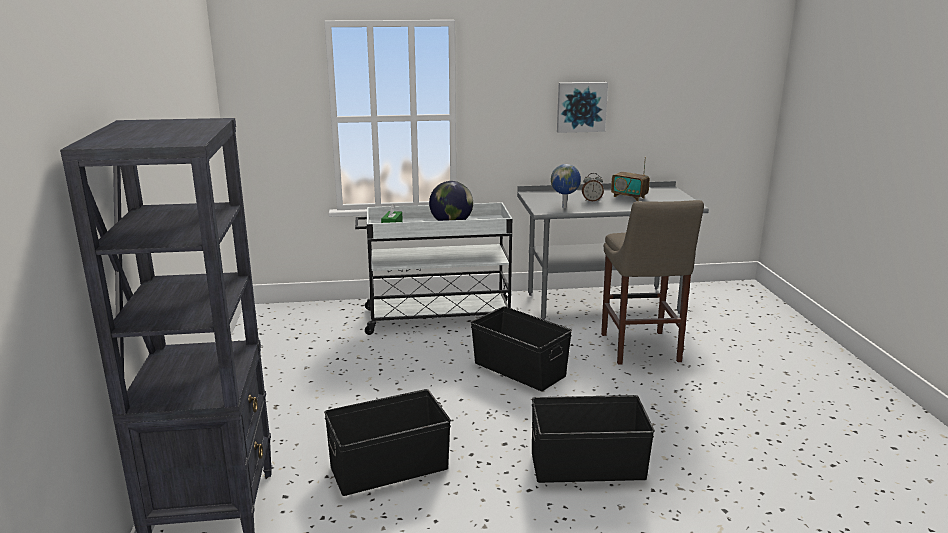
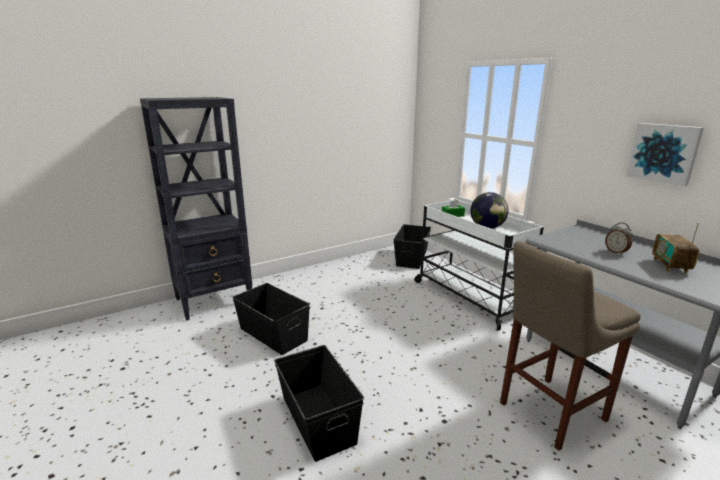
camera: 65 degrees right, 0 degrees up
(519, 369) = (433, 350): black storage box -> black storage box (412, 258)
(565, 207) = (570, 245): globe -> none

